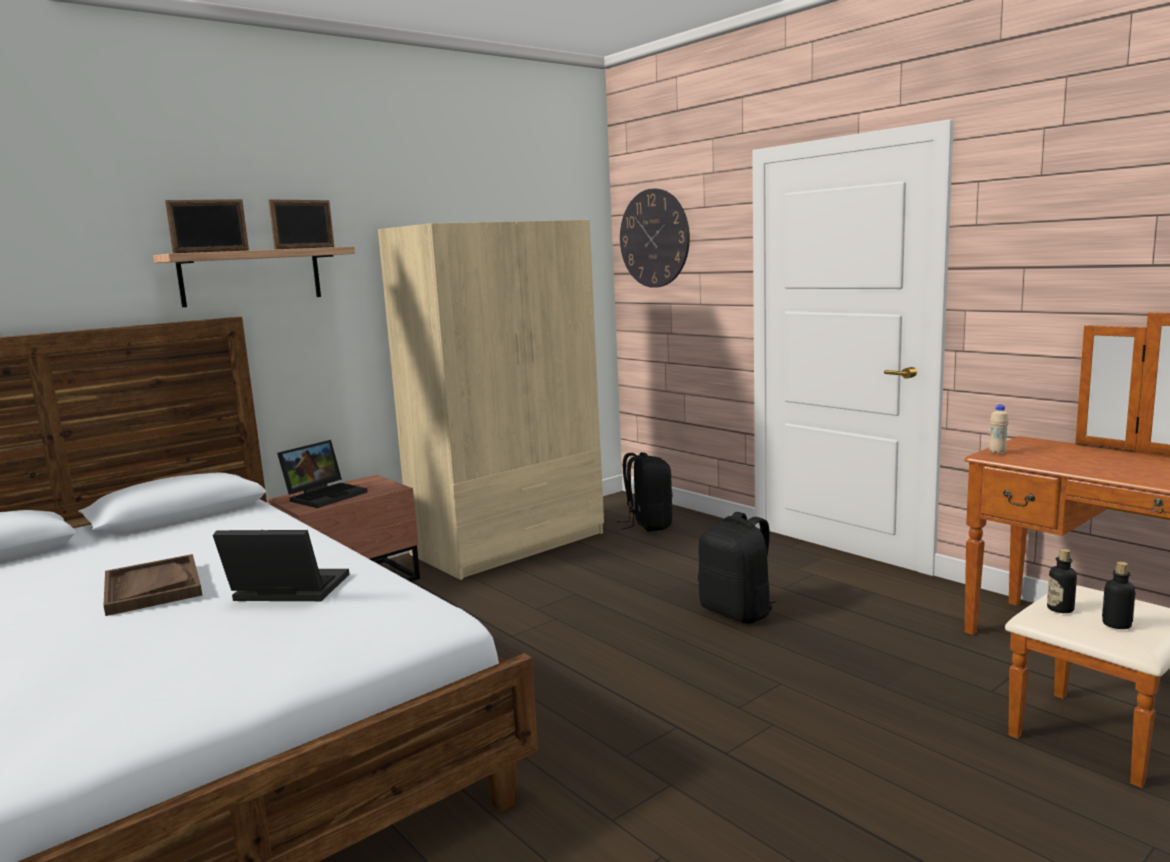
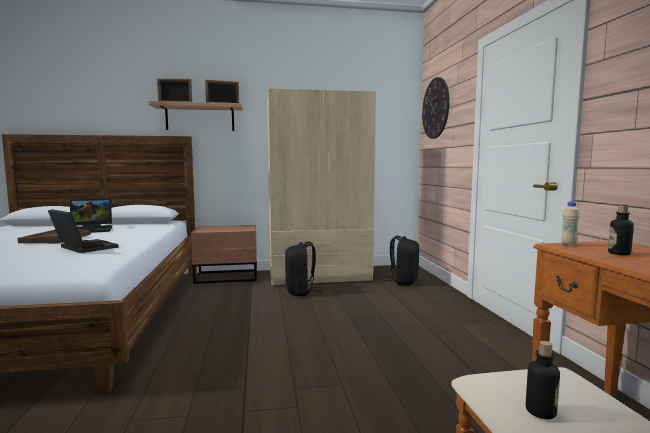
camera: 30 degrees right, 5 degrees down
(326, 495) = (218, 228): laptop -> laptop (92, 230)
(737, 612) = (382, 337): black backpack -> black backpack (300, 291)
(1060, 609) = (506, 381): bottle -> bottle (619, 253)

